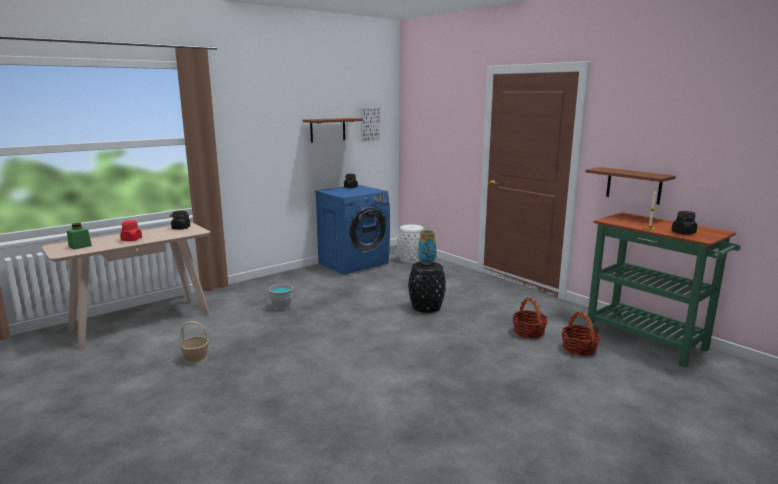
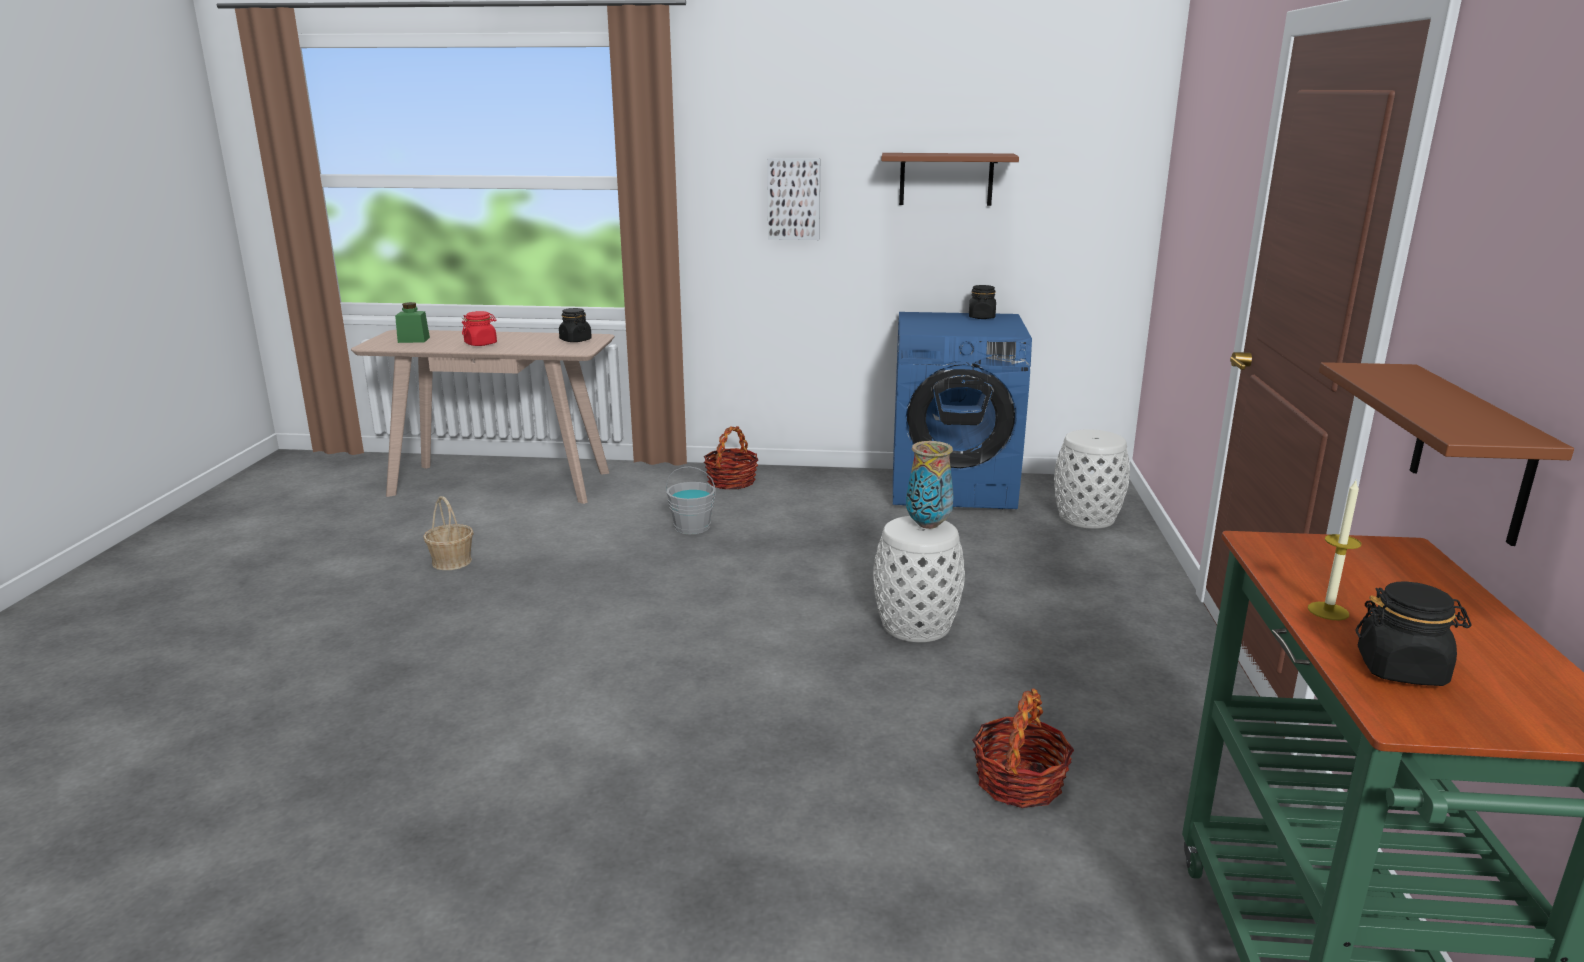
camera: 45 degrees right, 5 degrees up
(369, 124) = (1068, 172): picture -> picture (794, 199)
(426, 307) = (916, 626): black stool -> white stool
(579, 349) = (1061, 888): basket -> basket (731, 482)

